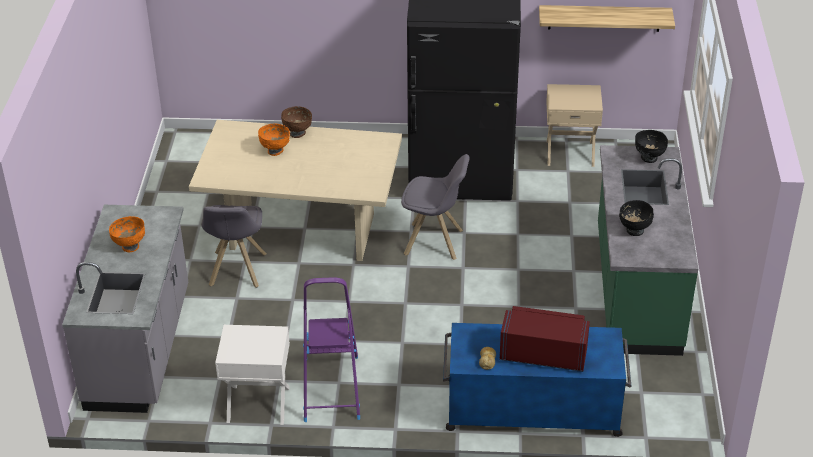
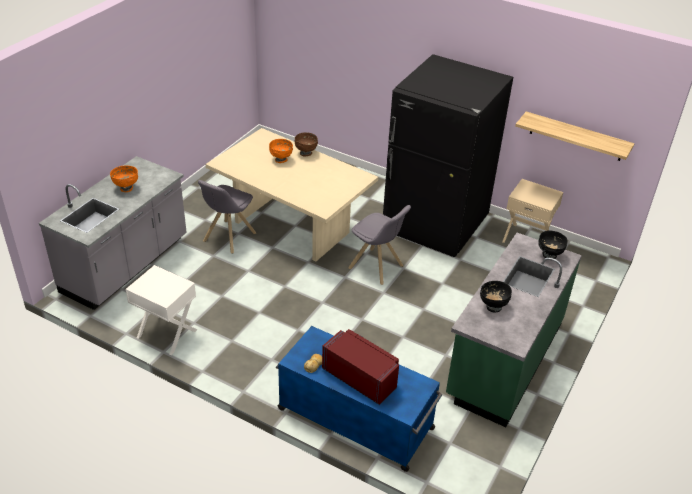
camera: 25 degrees right, 0 degrees up
(331, 386) = (224, 341): purple step ladder -> none

